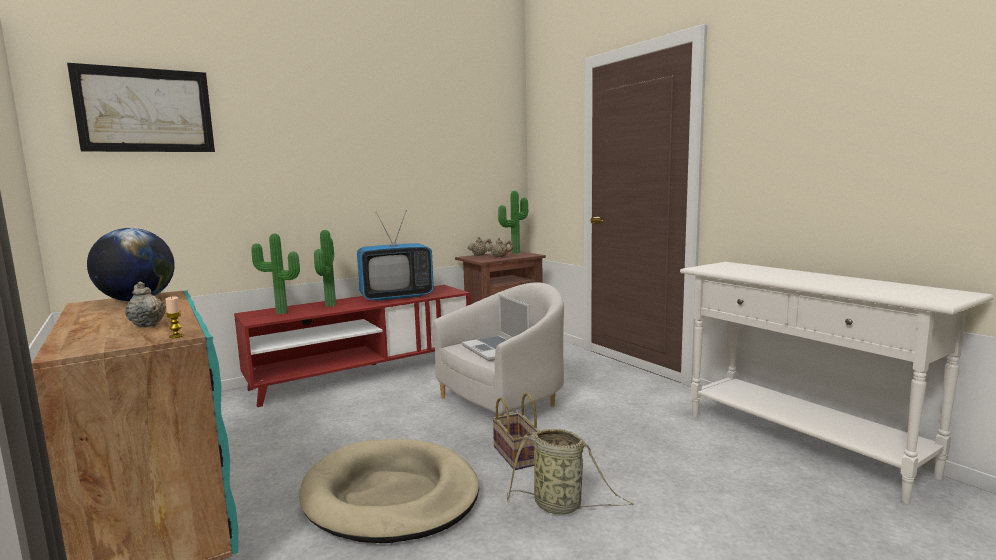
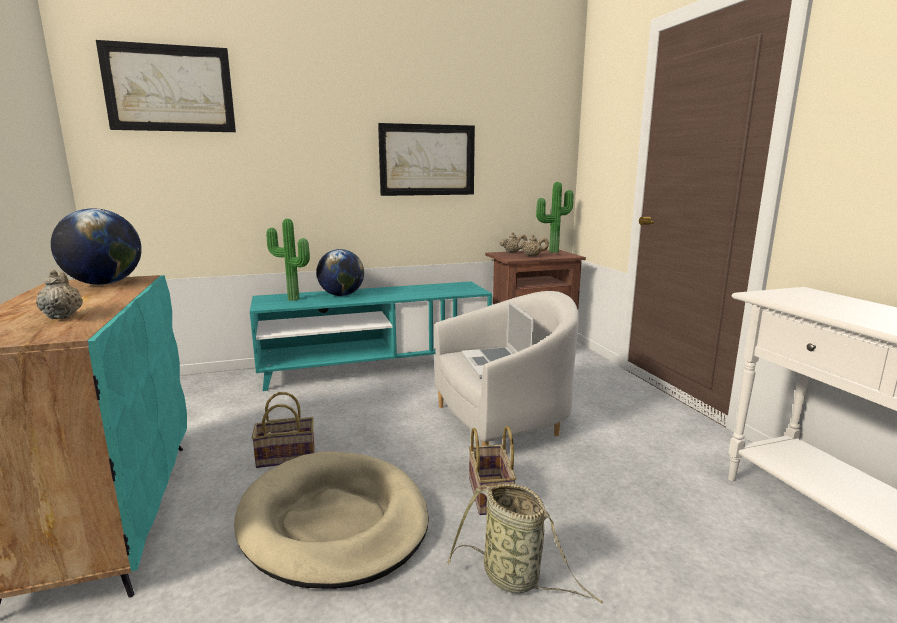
camera: 15 degrees right, 5 degrees up
(176, 336) = (62, 336): candle -> none
(317, 455) = (287, 456): none -> basket
(328, 305) = (341, 295): potted plant -> globe
(364, 374) = (376, 367): red tv stand -> turquoise tv stand
(396, 297) = (413, 292): television -> none
(398, 174) = (427, 160): none -> picture

